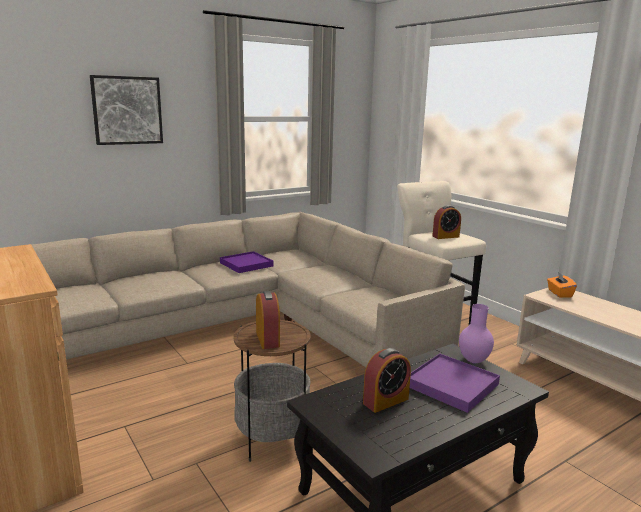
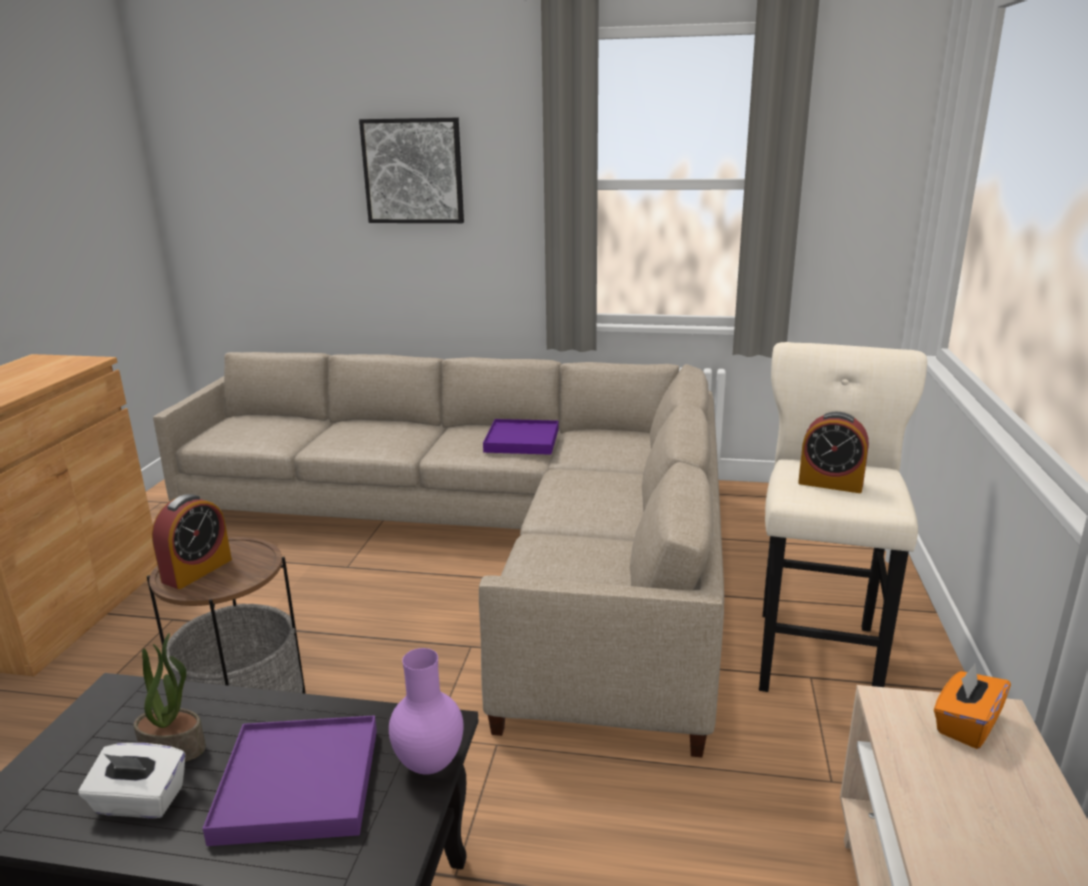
camera: 45 degrees right, 5 degrees up
(386, 401) = (174, 747): alarm clock -> potted plant
(416, 418) = (139, 802): none -> white tissue box

